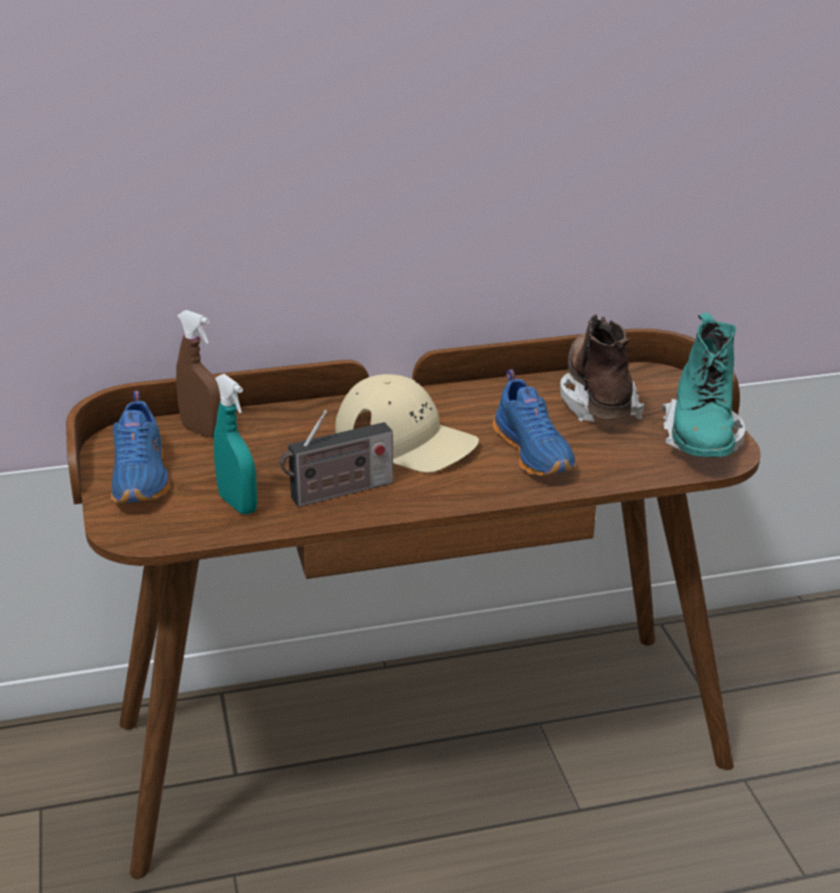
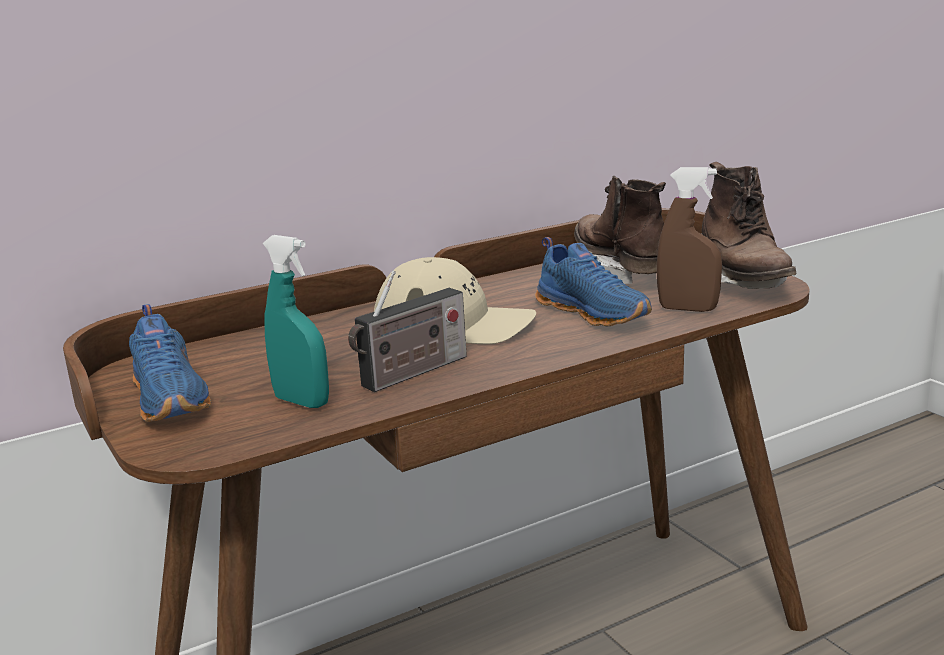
camera: 15 degrees left, 10 degrees down
(203, 431) = (224, 351): brown spray bottle -> brown spray bottle (688, 309)
(701, 441) = (743, 282): turquoise boot -> brown boot

